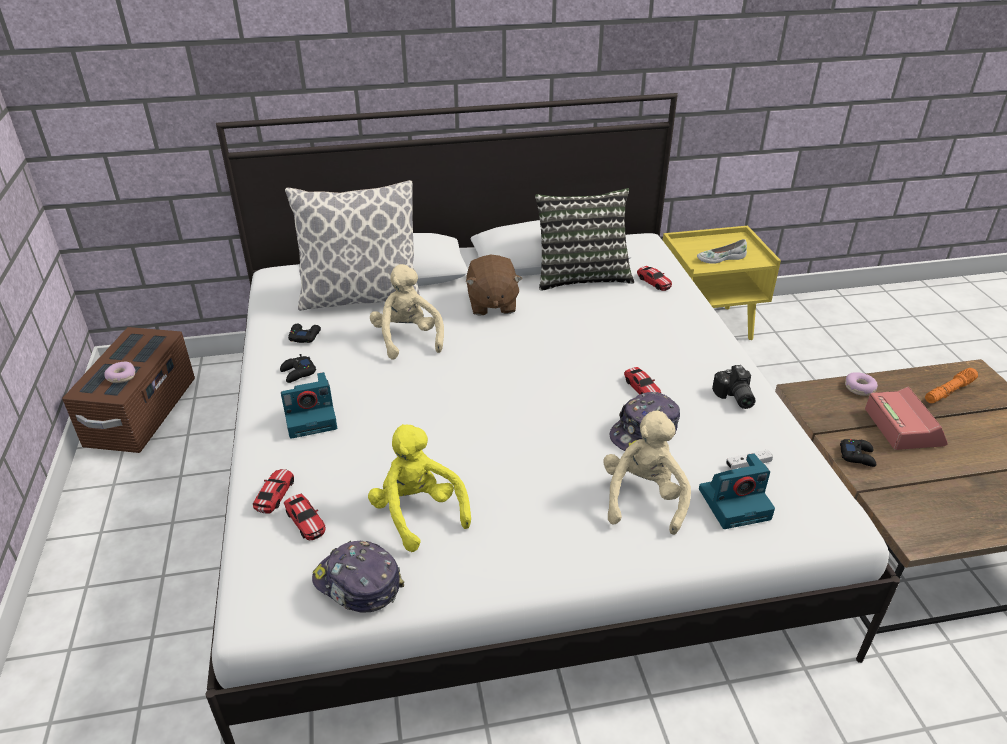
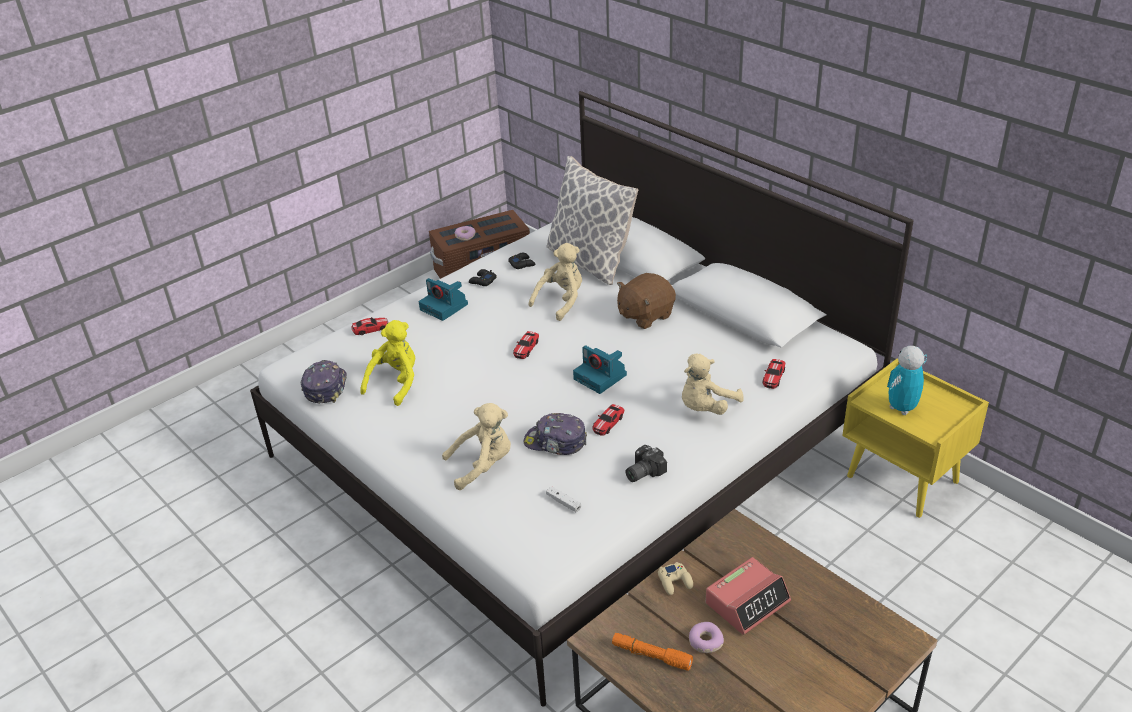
camera: 60 degrees right, 0 degrees up
(305, 520) = (357, 348): toy car -> toy car (526, 348)
(581, 275) = (737, 338): pillow -> none
(666, 329) = (705, 408): none -> beige plush toy
(720, 258) = (901, 408): white shoe -> toy robot
(735, 503) = (513, 508): camera -> camera (601, 377)
(857, 456) = (675, 581): black game controller -> beige game controller
(859, 388) = (782, 561): donut -> donut (705, 641)
(948, 391) = (842, 623): orange flashlight -> orange flashlight (651, 655)

